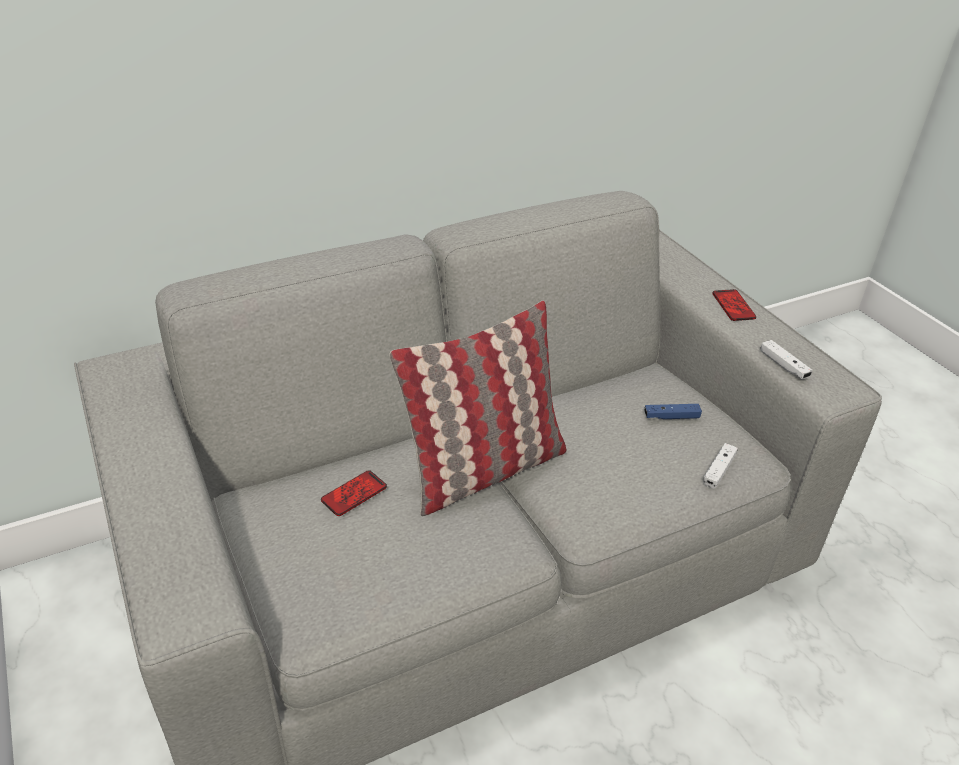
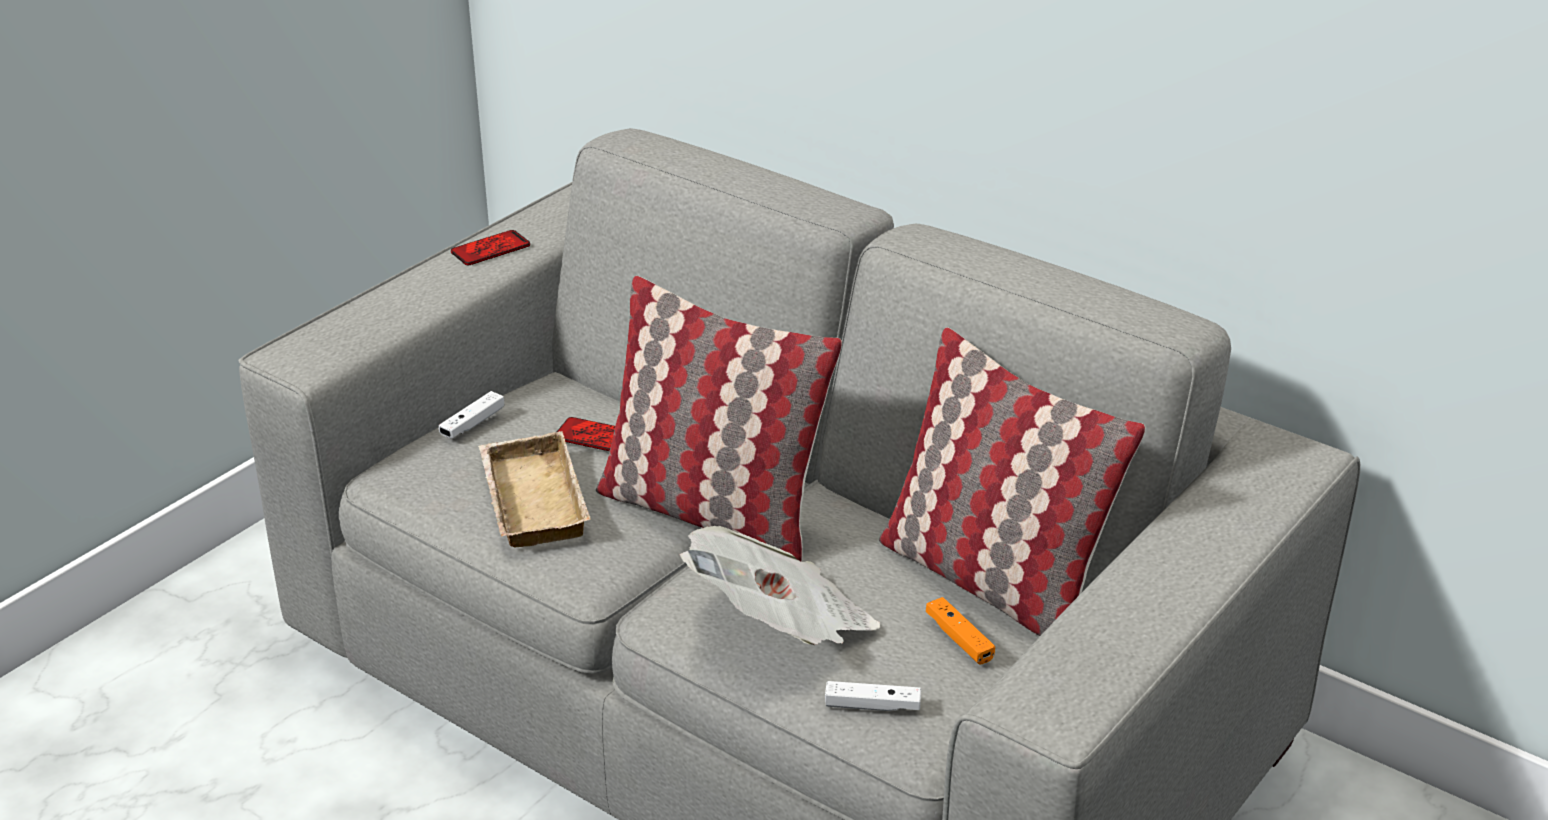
camera: 65 degrees right, 5 degrees down
(409, 554) = (529, 499): none -> beige tray
(617, 388) = (992, 582): none -> pillow
(629, 480) = (781, 628): none -> newspaper
(671, 417) = (959, 639): blue game controller -> orange game controller
(733, 306) = (1183, 572): phone -> phone (490, 249)
(783, 365) = (1057, 647): white game controller -> white game controller (472, 423)

